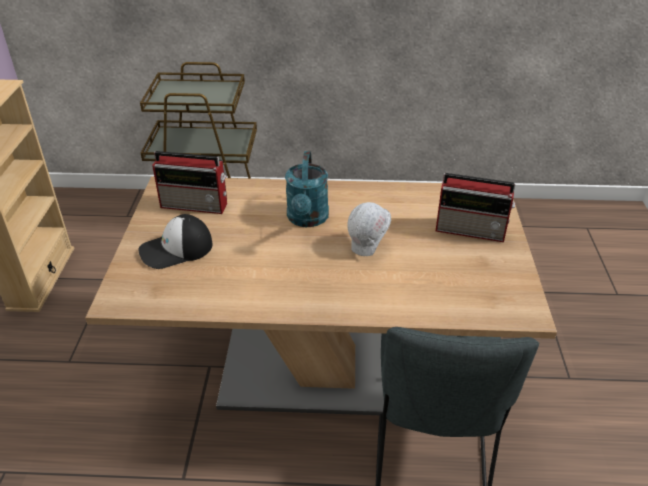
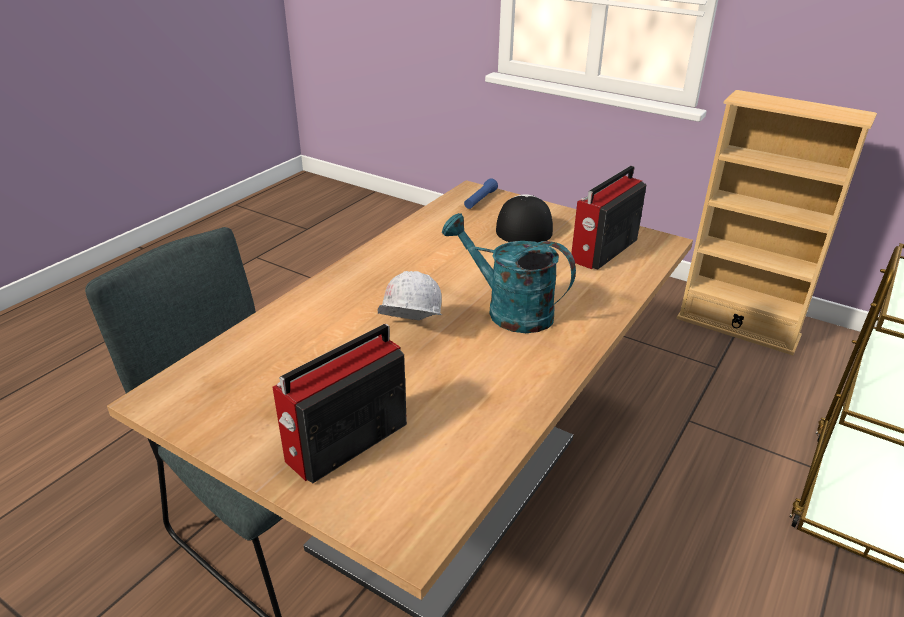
camera: 120 degrees right, 5 degrees down
(134, 289) = (480, 200): none -> blue flashlight

